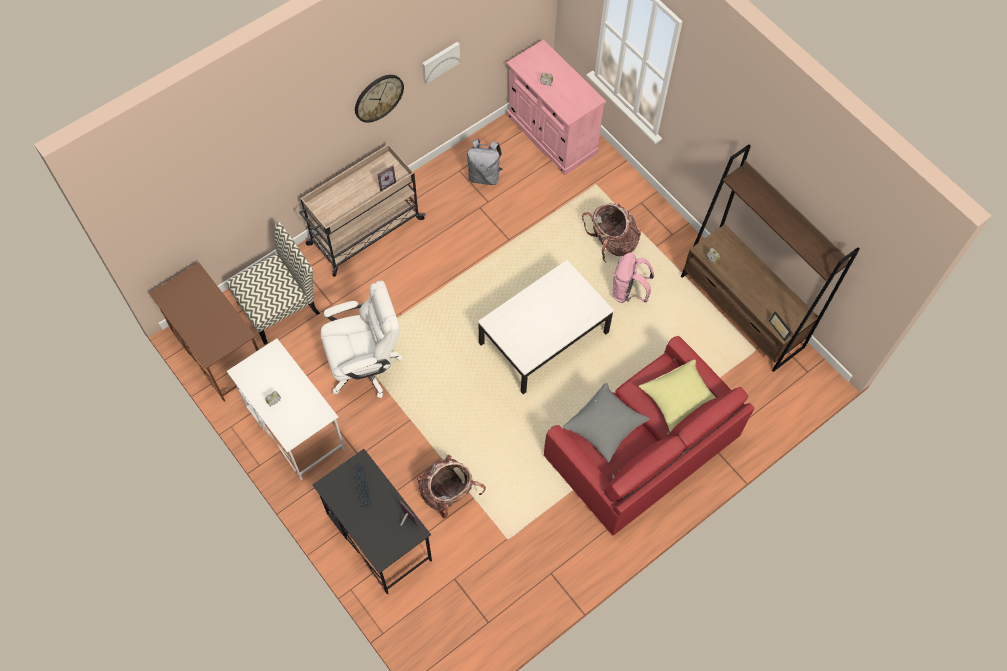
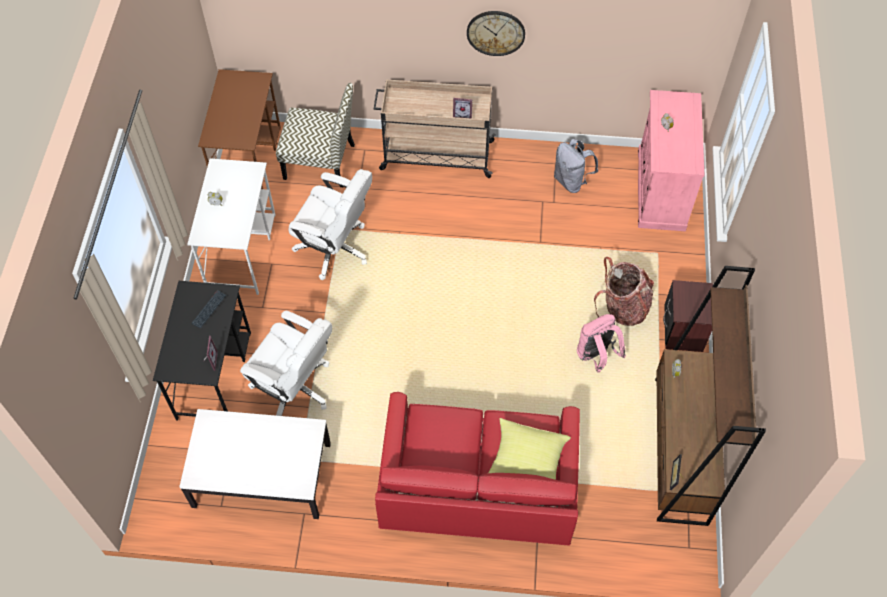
camera: 45 degrees right, 5 degrees down
(440, 61) = (573, 39): picture -> none
(448, 493) = (294, 387): backpack -> white office chair
(544, 338) = (488, 335): white coffee table -> white coffee table (261, 475)
(605, 427) = (443, 430): grey pillow -> none
(664, 227) = (683, 330): none -> brown nightstand

